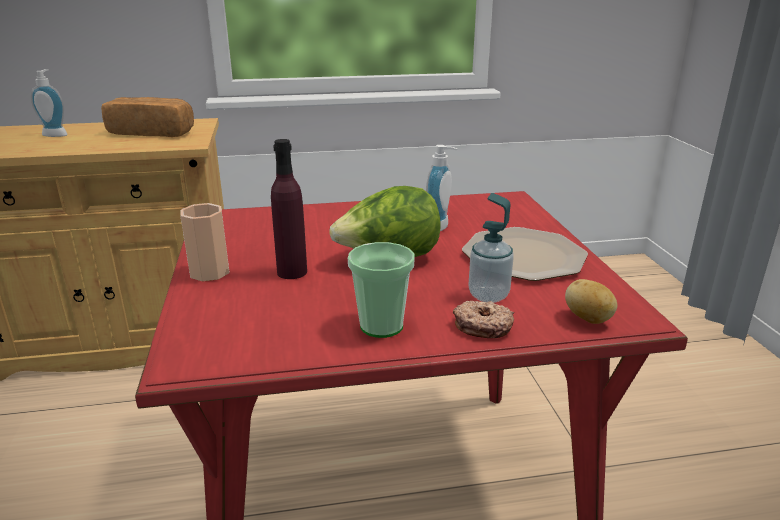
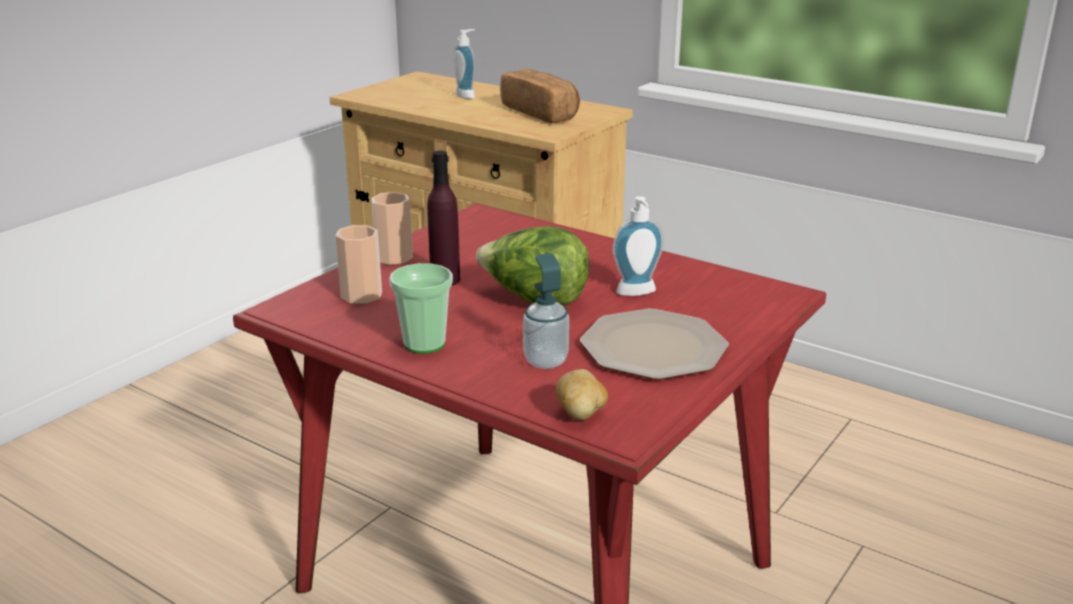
camera: 45 degrees right, 0 degrees up
(244, 314) = (361, 295): none -> cup
(483, 326) = (490, 378): donut -> none

